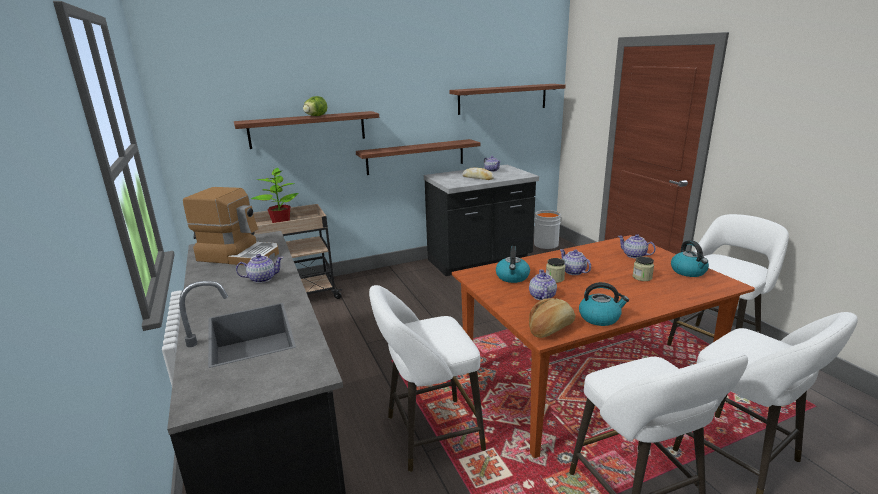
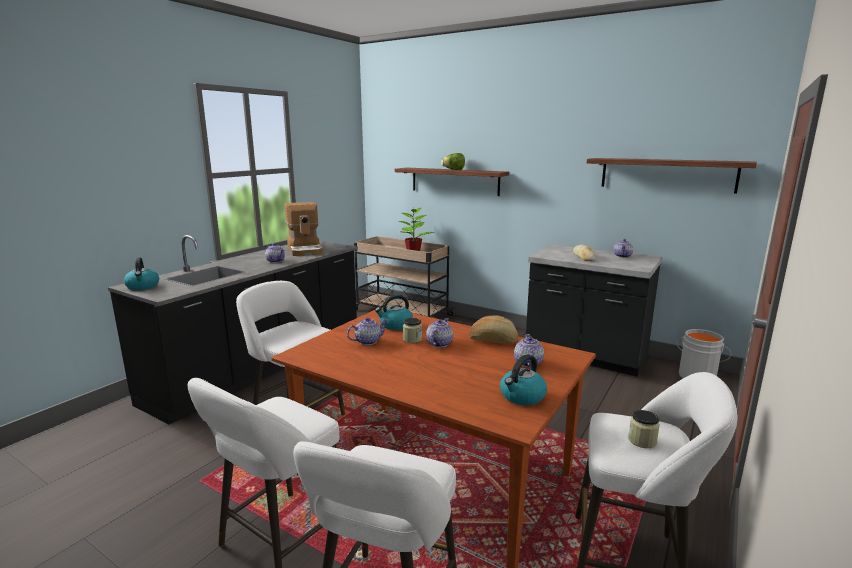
camera: 55 degrees right, 5 degrees down
(415, 157) = (547, 223): shelf -> none
(551, 328) = (309, 354): bread -> bread (493, 341)
(600, 317) = (347, 368): kettle -> kettle (143, 286)
(642, 277) = (467, 374): jar -> jar (642, 441)

